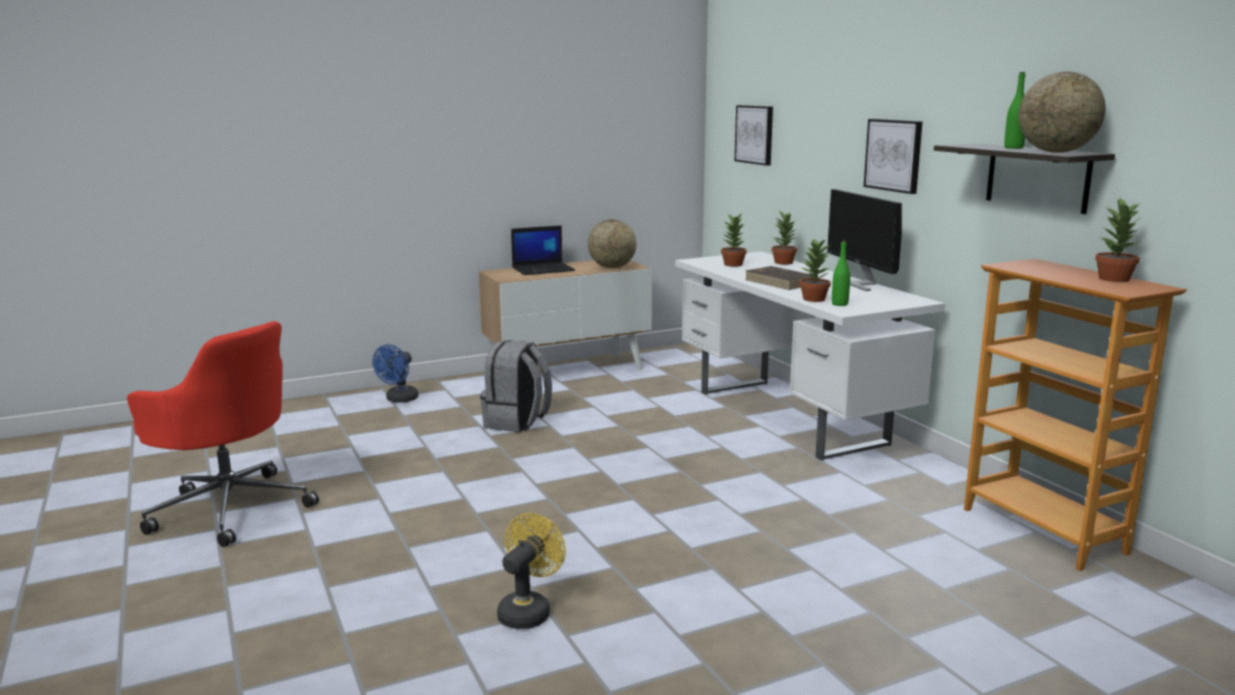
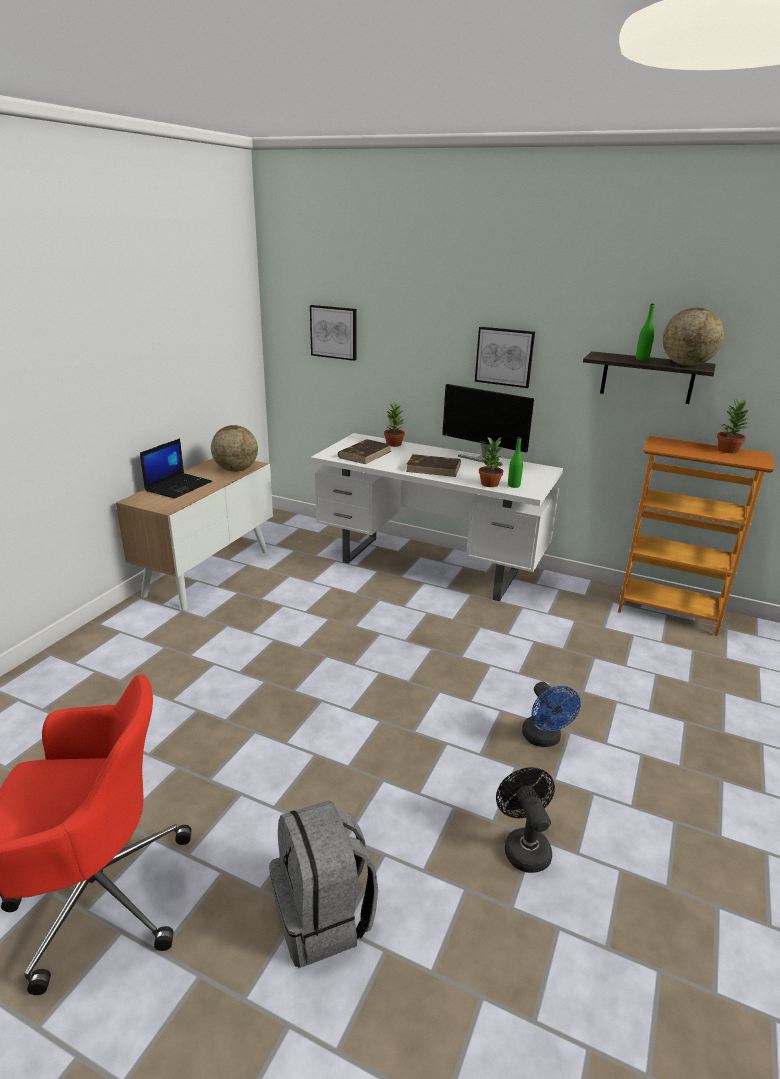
camera: 40 degrees left, 10 degrees up
(399, 400) = (89, 662): blue fan -> blue fan (544, 739)
(517, 422) = (243, 647): grey backpack -> grey backpack (324, 918)
(528, 611) = (523, 846): yellow fan -> black fan
(733, 264) = (365, 454): potted plant -> brown book

